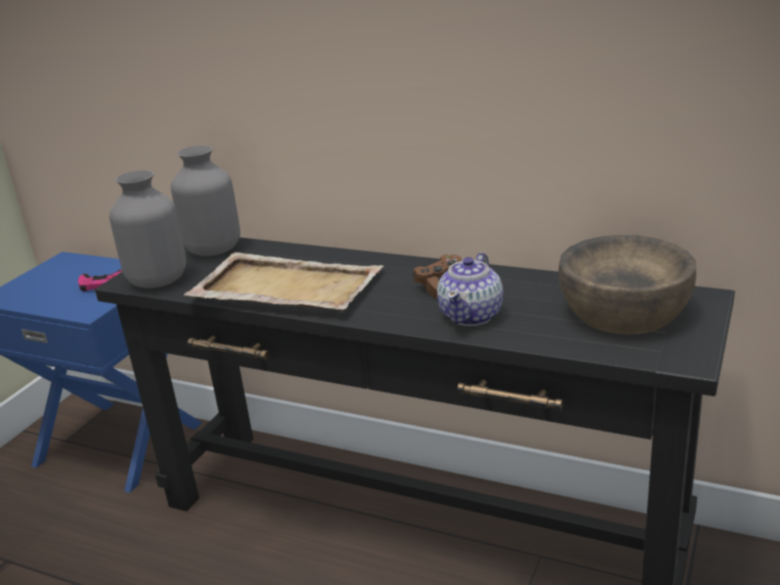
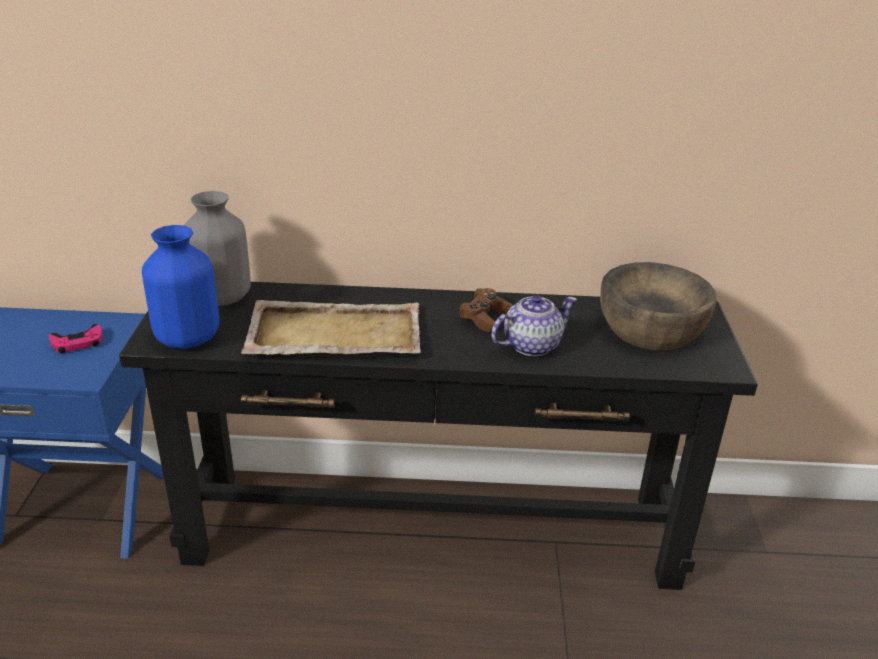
camera: 25 degrees left, 5 degrees up
(157, 281) = (186, 339): grey vase -> blue vase
(472, 315) = (530, 345): teapot -> teapot turned 120 degrees counterclockwise

